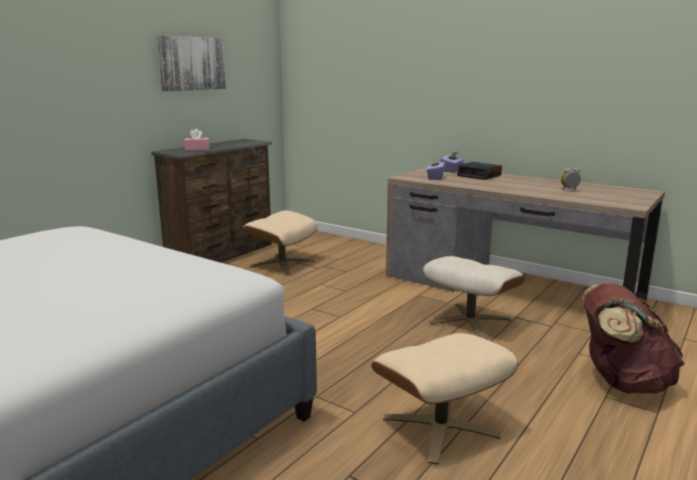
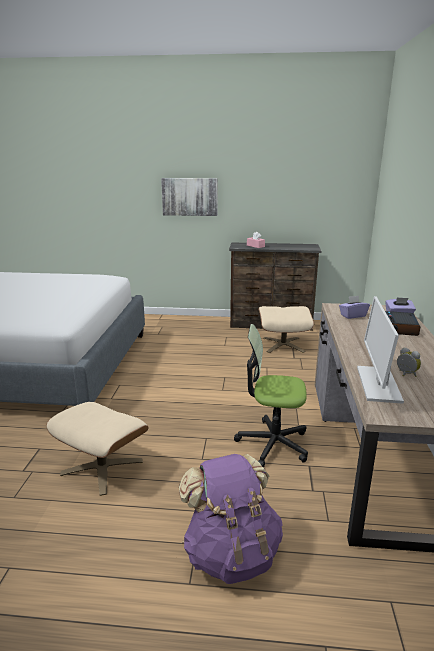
camera: 60 degrees right, 5 degrees up
(191, 63) = (277, 184): picture -> picture (190, 196)
(469, 321) = (272, 443): beige ottoman -> office chair
(582, 198) = (377, 384): none -> monitor
(622, 382) = (231, 553): brown backpack -> purple backpack

